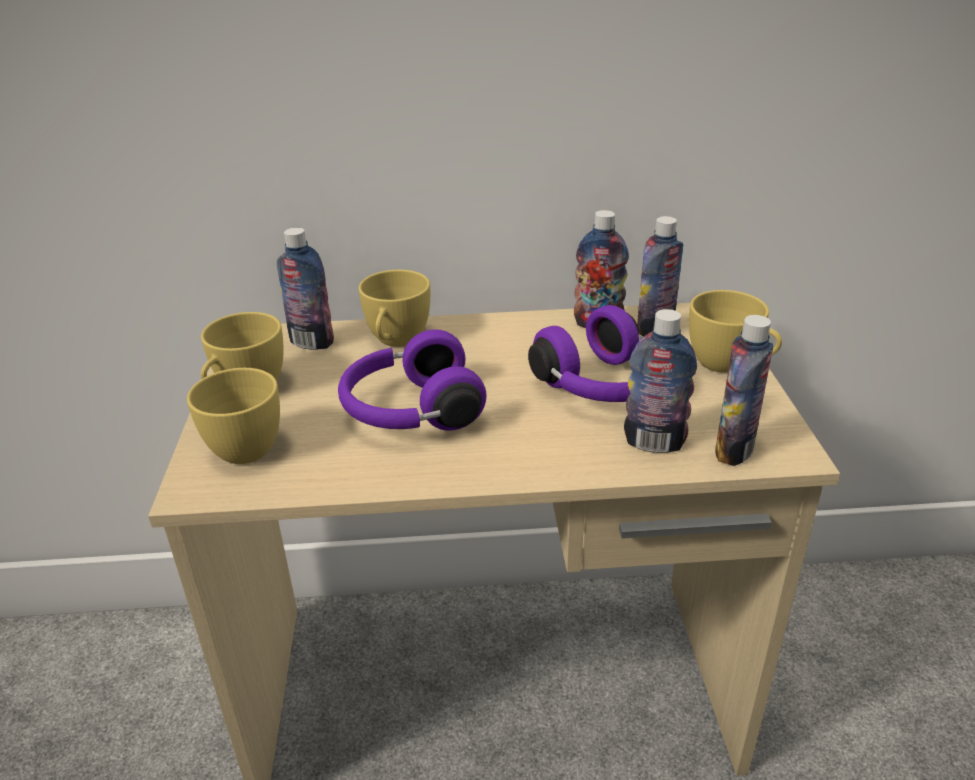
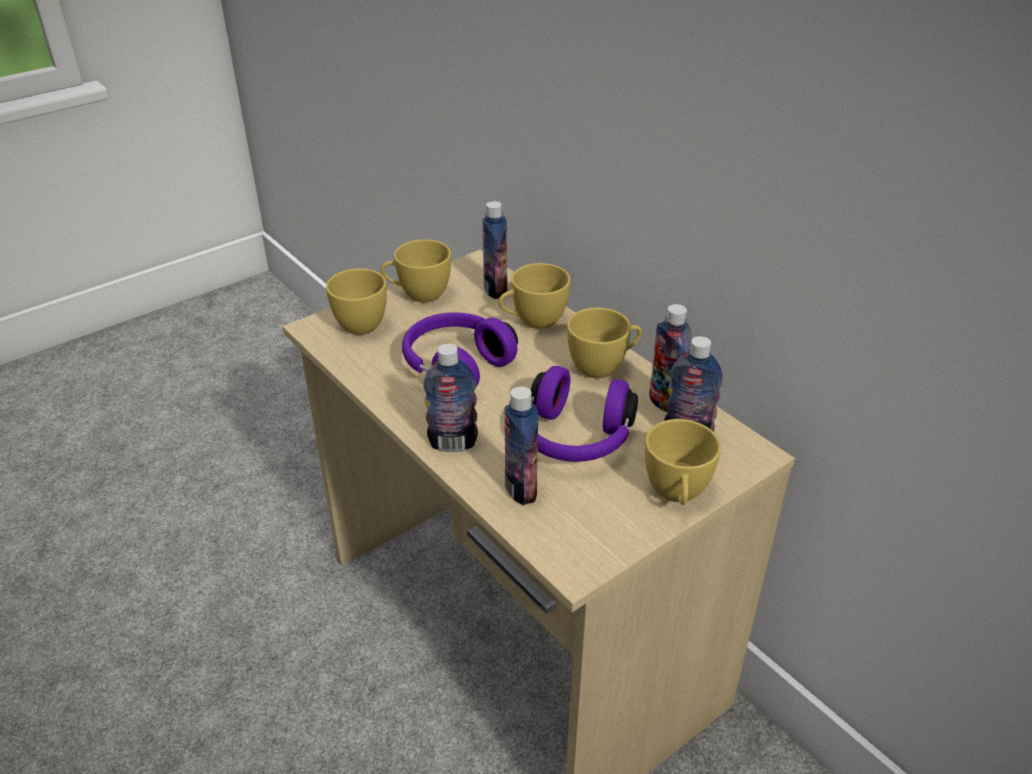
camera: 55 degrees right, 5 degrees up
(514, 333) = (603, 366): none -> yellow cup
(734, 450) = (549, 533): bottle -> bottle (453, 443)

